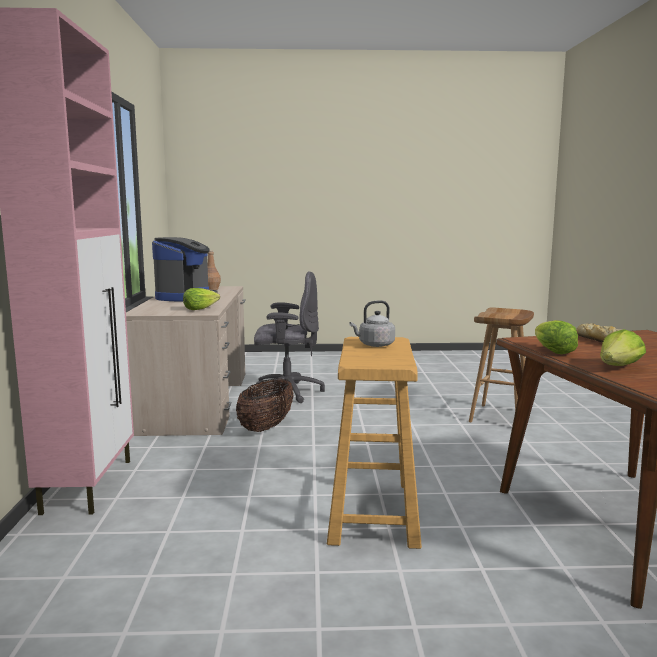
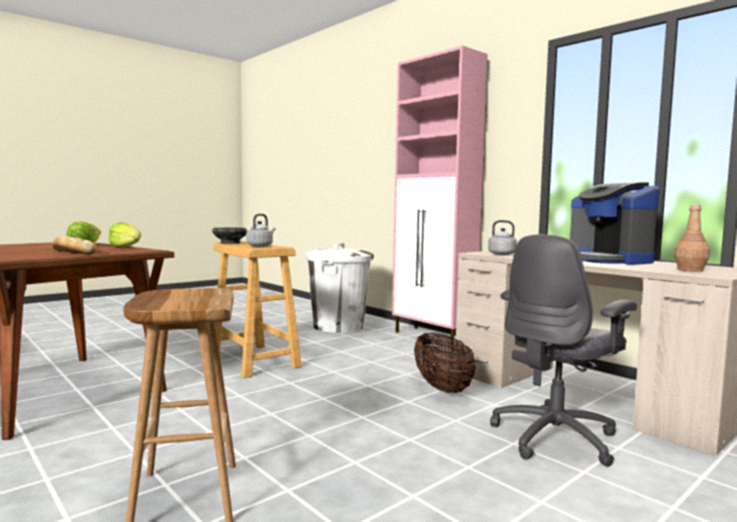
camera: 140 degrees right, 5 degrees down
(117, 570) = (338, 326): none -> white trash can
(200, 309) = (503, 254): lettuce -> grey kettle
(398, 360) = (230, 243): none -> black bowl

